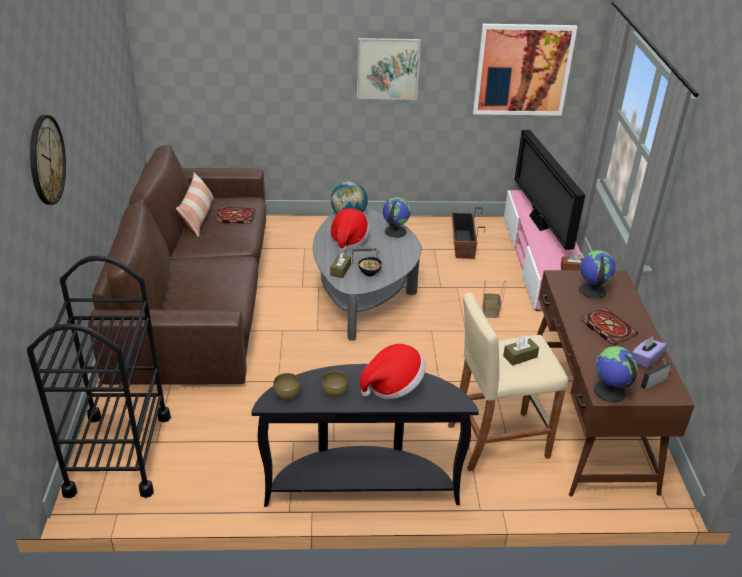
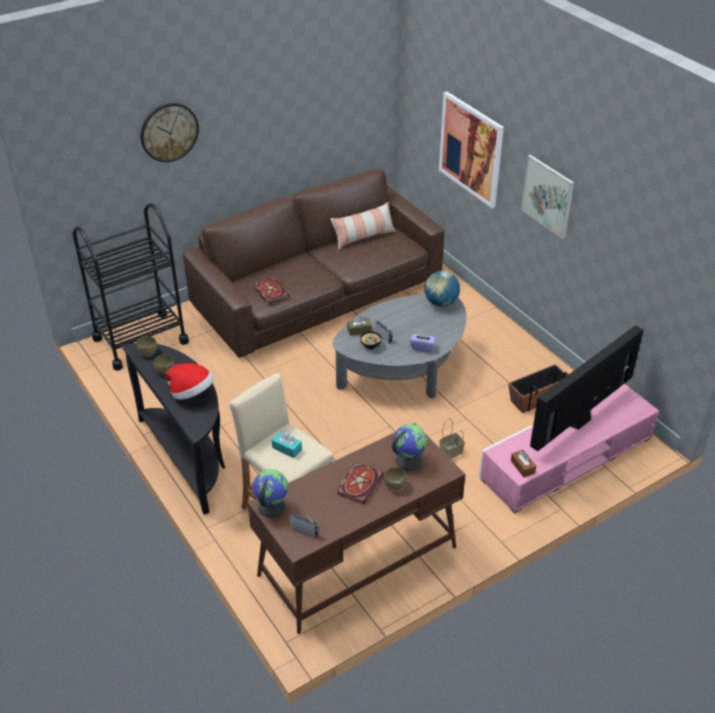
camera: 60 degrees right, 5 degrees up
(234, 217) = (376, 251): book -> book (270, 291)
(348, 240) = (405, 317): hat -> none
(395, 231) = (444, 335): globe -> none
(520, 356) = (287, 448): brown tissue box -> turquoise tissue box
(522, 70) = (651, 264): picture -> picture (471, 149)
(621, 309) = (396, 486): none -> brown bowl
(646, 359) = (332, 518): purple tissue box -> purple tissue box (422, 347)

